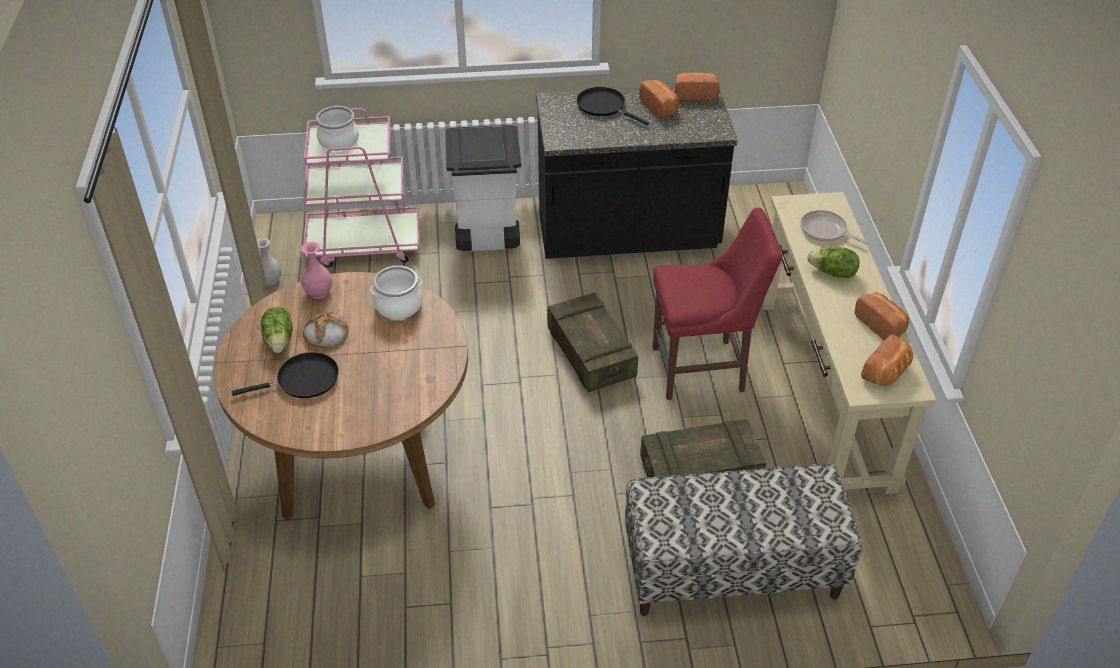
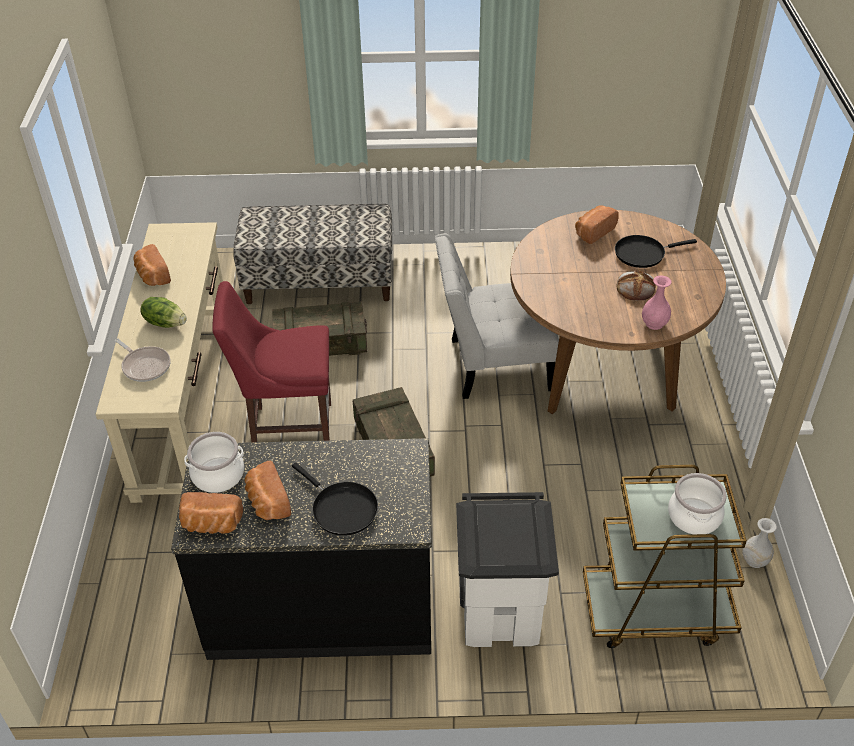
camera: 175 degrees left, 0 degrees up
(280, 340) = (674, 284): lettuce -> none
(364, 244) = (656, 611): pink cart -> brown cart
(398, 305) = (576, 309): cooking pot -> cooking pot (218, 475)
(489, 454) = (493, 365): none -> white chair
(887, 373) = (173, 241): bread -> bread (593, 232)

